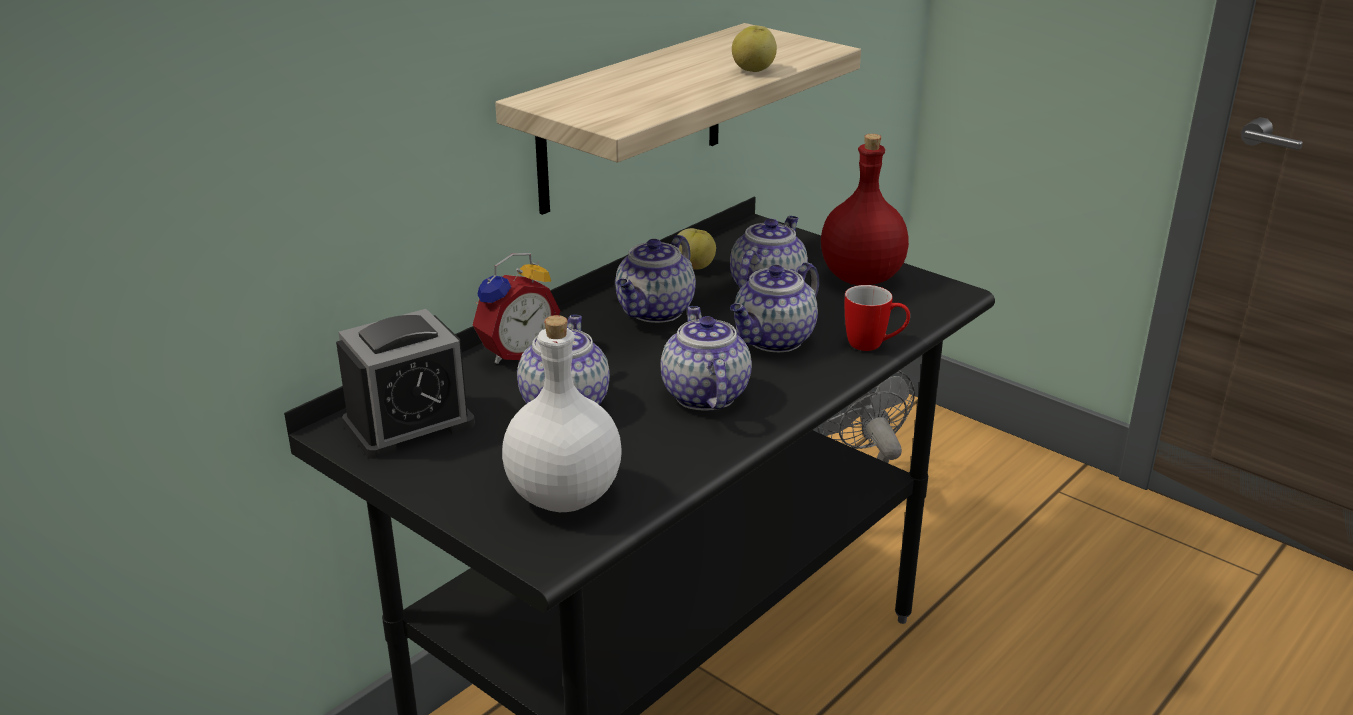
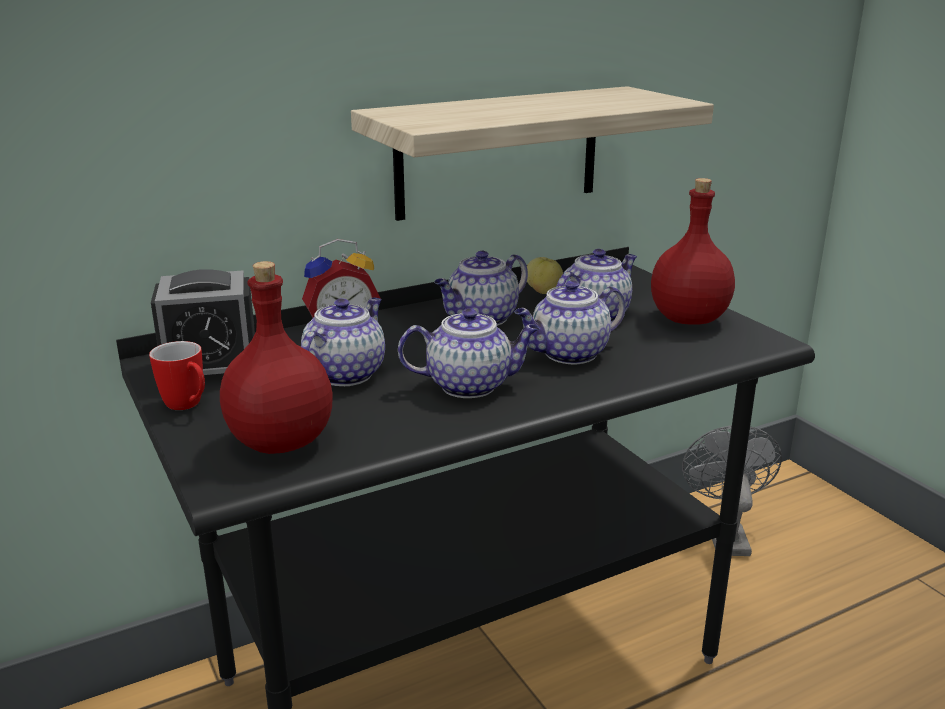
camera: 20 degrees right, 5 degrees down
(565, 497) = (281, 443): white bottle -> red bottle
(704, 394) = (470, 385): teapot -> teapot turned 75 degrees clockwise
(754, 70) = (595, 108): apple -> none
(874, 345) = (660, 372): mug -> mug (188, 406)

